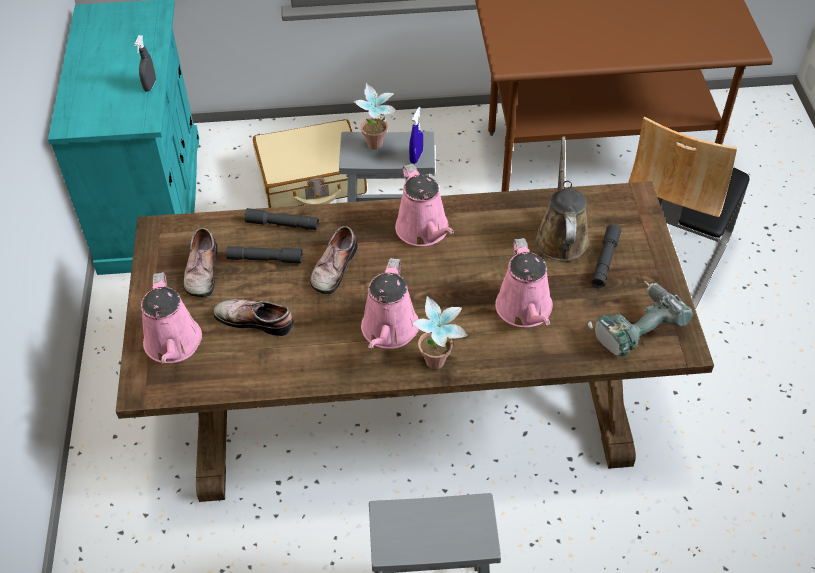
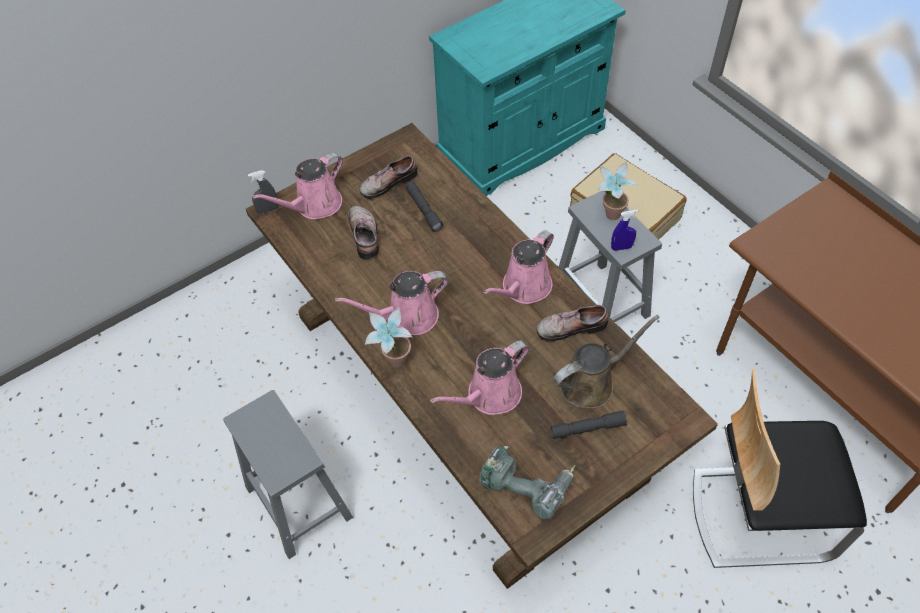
camera: 60 degrees right, 5 degrees up
(150, 85) = (522, 52): grey spray bottle -> grey spray bottle (268, 210)
(282, 224) = (464, 201): grey flashlight -> none
(332, 267) = (444, 252): shoe -> shoe (570, 326)

